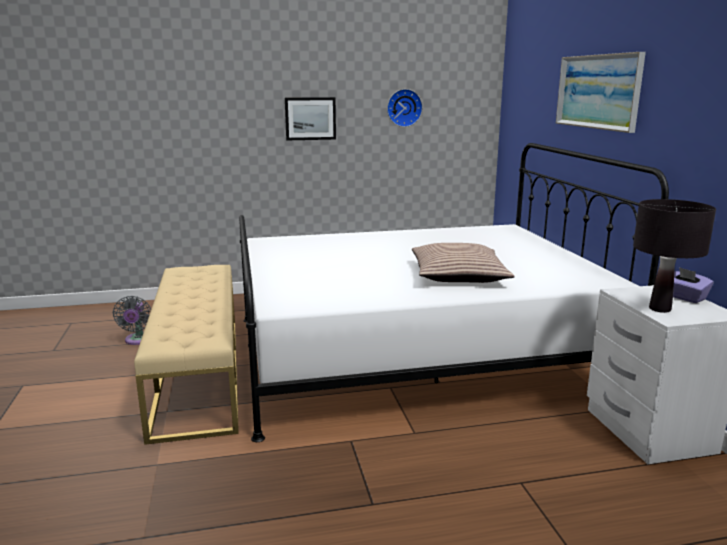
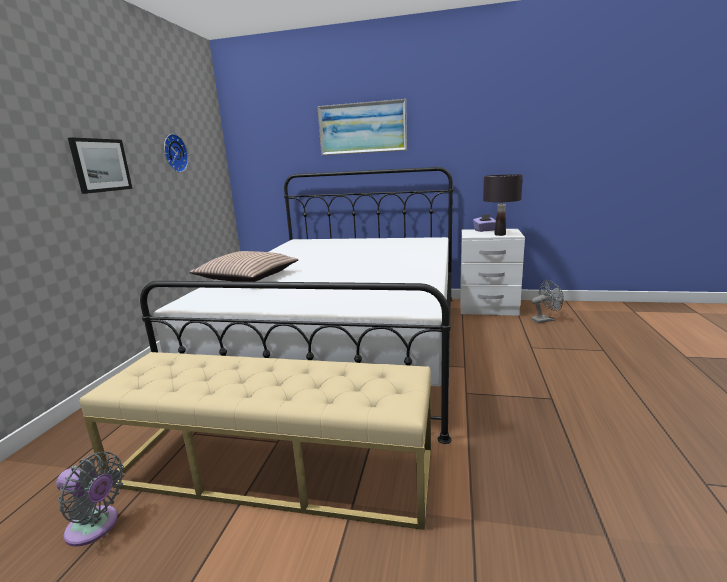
camera: 65 degrees left, 0 degrees up
(458, 275) = (391, 260): pillow -> pillow (247, 277)
(660, 494) = (545, 320): none -> grey fan

